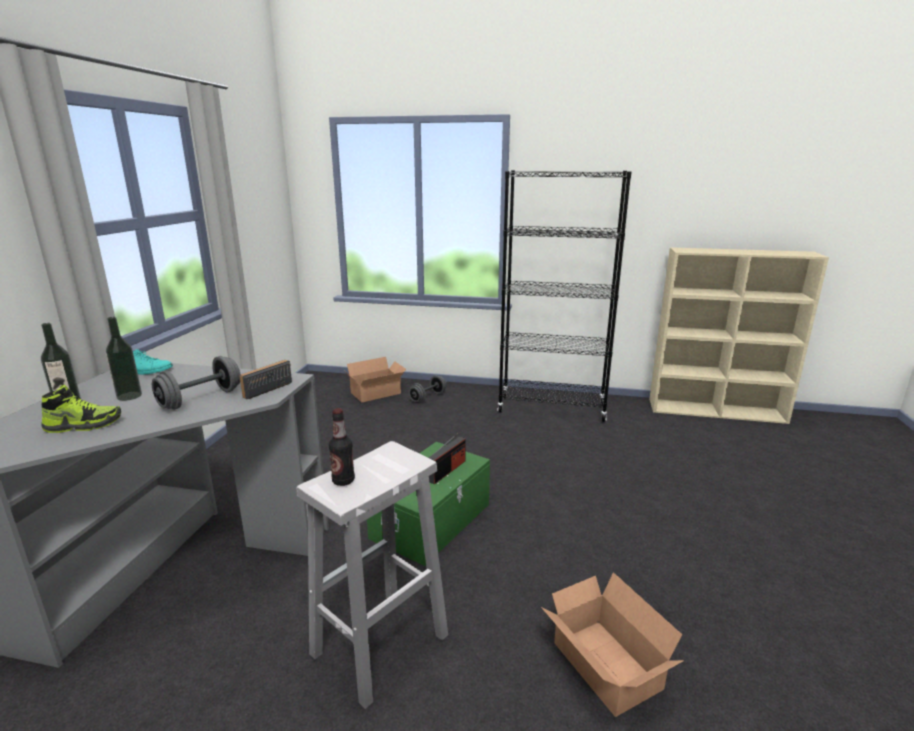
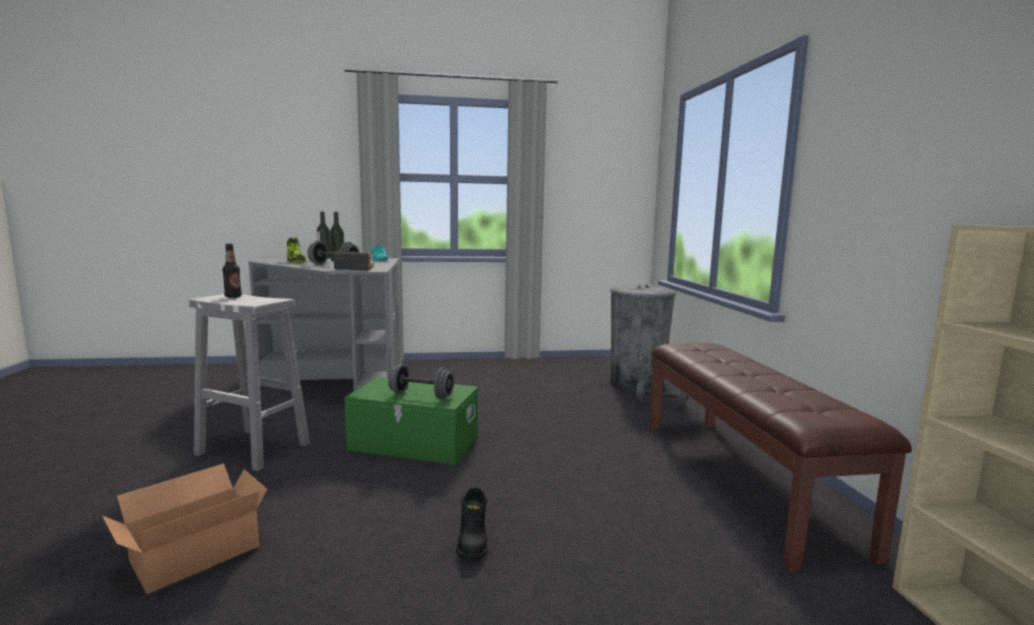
camera: 70 degrees right, 10 degrees down
(377, 393) = (636, 384): cardboard box -> grey trash can
(446, 470) = (421, 395): radio -> grey dumbbell
(552, 409) = (741, 479): black bookcase -> brown bench
(604, 512) = (473, 541): none -> black boot

